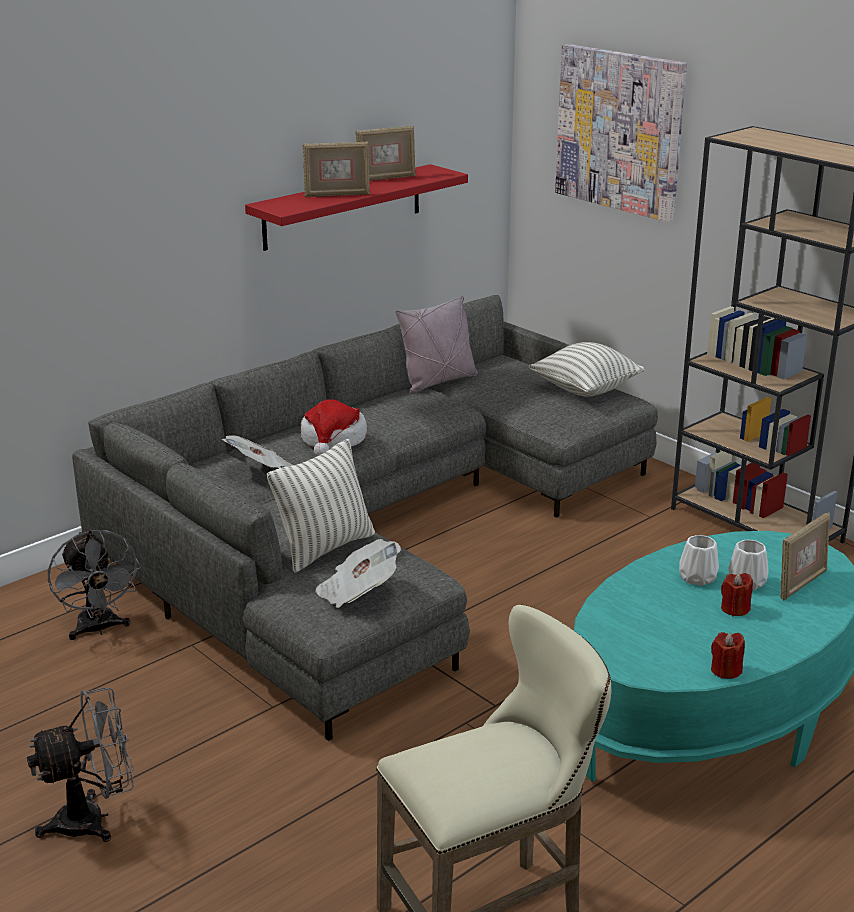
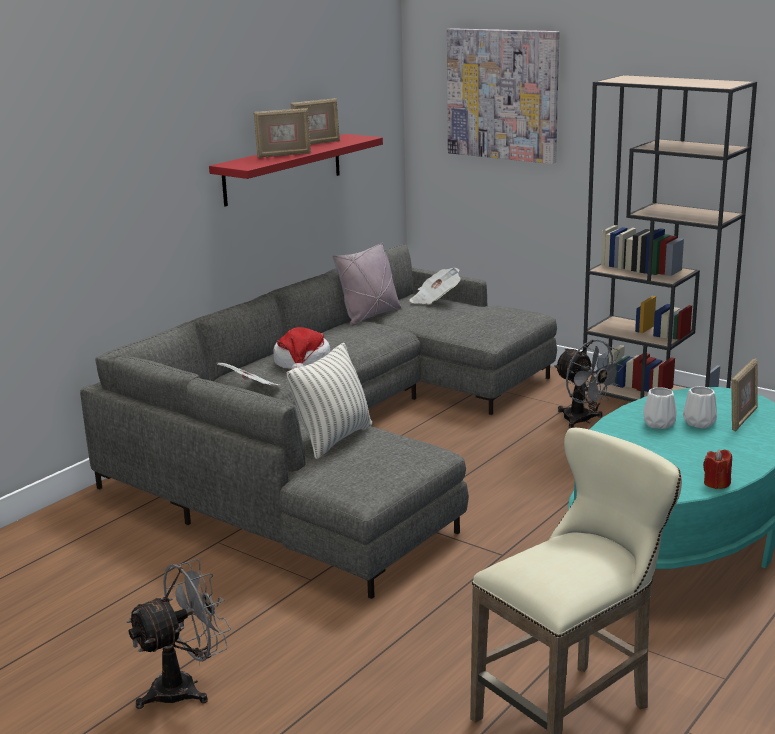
camera: 10 degrees left, 5 degrees down
(99, 629) = (128, 540): grey fan -> grey fan (583, 421)
(358, 592) = (378, 467): newspaper -> newspaper (435, 300)
(585, 390) = (494, 310): pillow -> none
(735, 609) = (700, 441): red candle -> none

